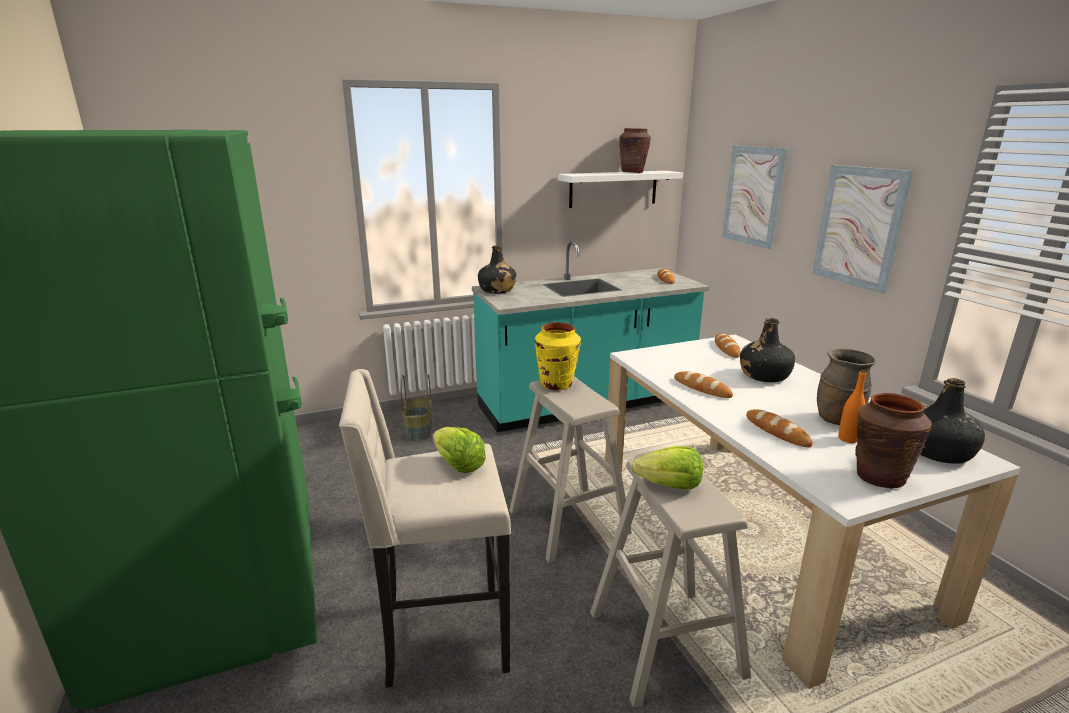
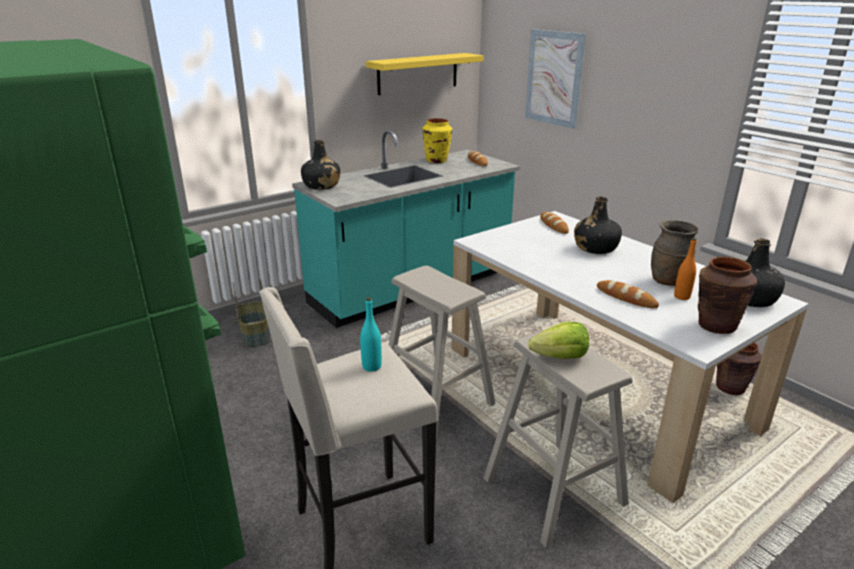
camera: 15 degrees left, 5 degrees up
(458, 465) = (371, 366): lettuce -> turquoise bottle
(557, 384) = (419, 276): yellow vase -> yellow vase (437, 160)
(613, 189) = (418, 73): white shelf -> yellow shelf
(632, 172) = (436, 56): brown vase -> brown vase (730, 388)
(702, 388) = (549, 265): bread -> none
(859, 227) = (657, 107): picture -> none

